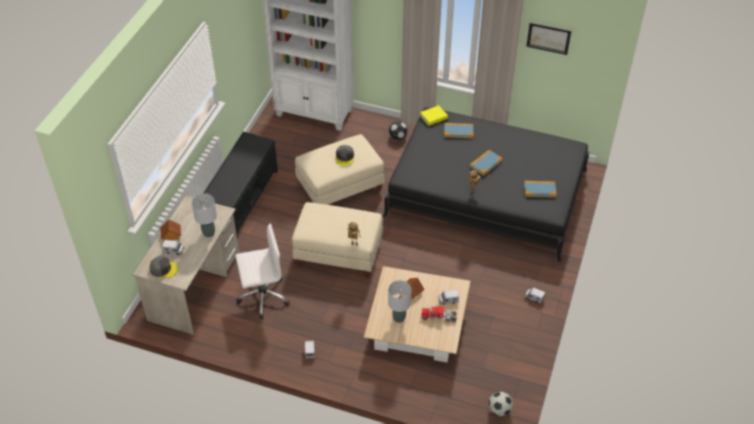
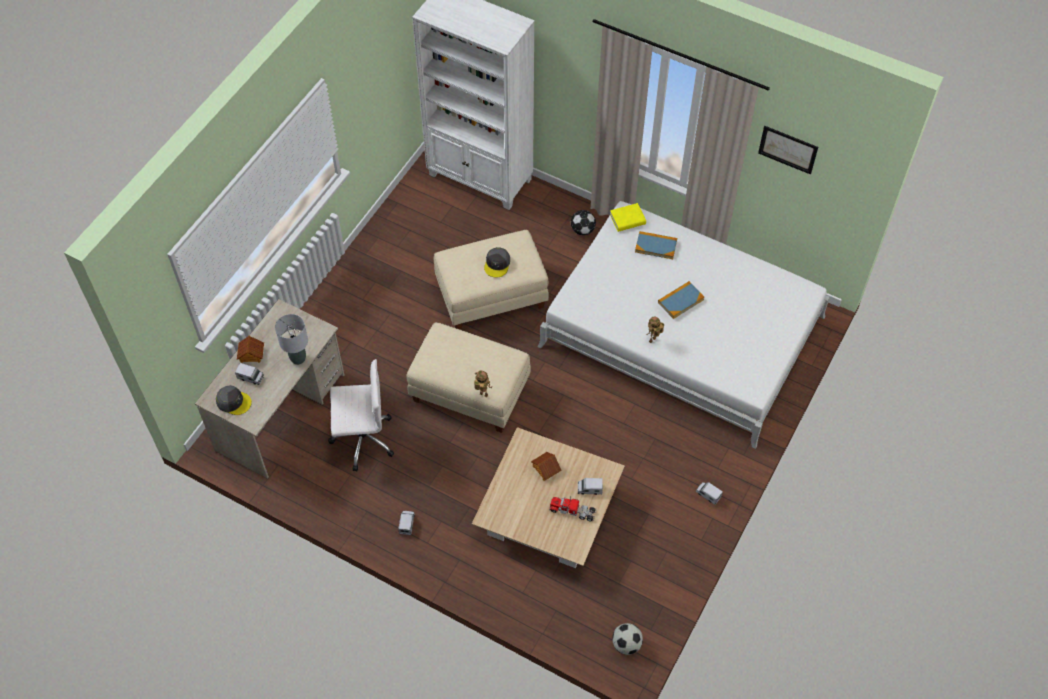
camera: 10 degrees right, 10 degrees up
(242, 199) = (362, 295): black bench -> none
(398, 318) = (521, 504): grey table lamp -> none
(486, 193) = (682, 331): black bed -> white bed
(539, 190) = (743, 351): book -> none

